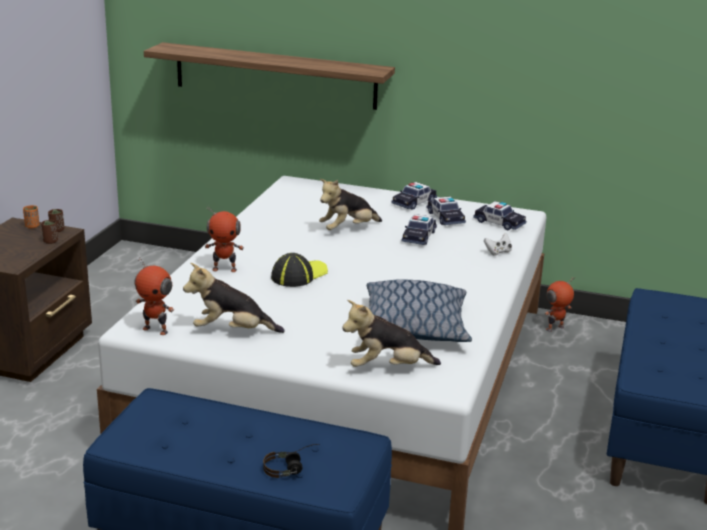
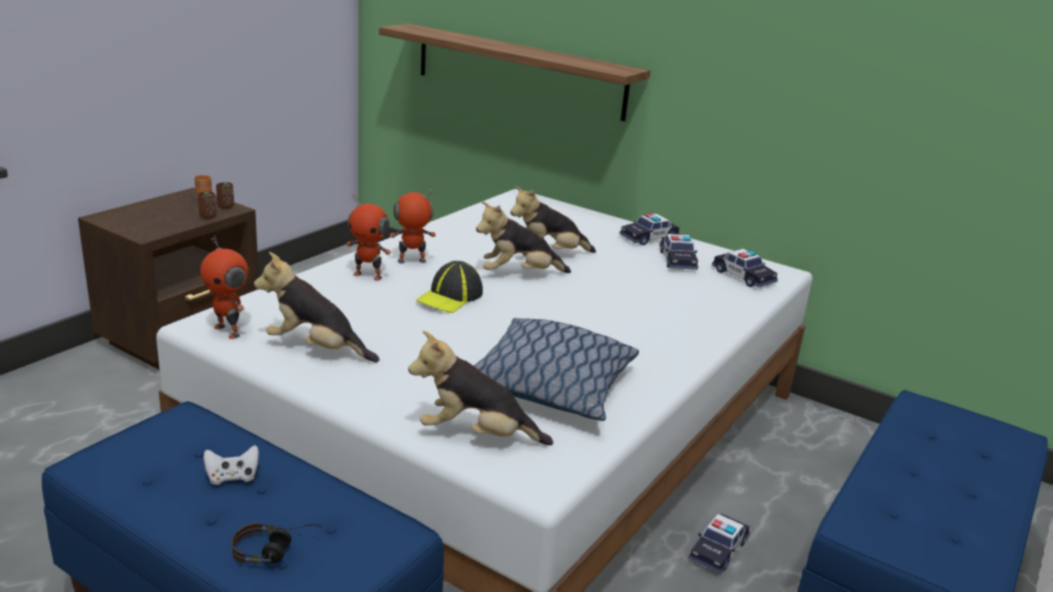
camera: 15 degrees right, 0 degrees up
(299, 275) = (450, 297): cap -> cap turned 150 degrees clockwise
(336, 249) = (518, 274): none -> plush toy
(419, 236) = (630, 276): toy car -> toy car (718, 550)
(498, 252) = (721, 311): white game controller -> white game controller (232, 477)
(555, 329) = (803, 423): toy robot -> toy robot (412, 262)

